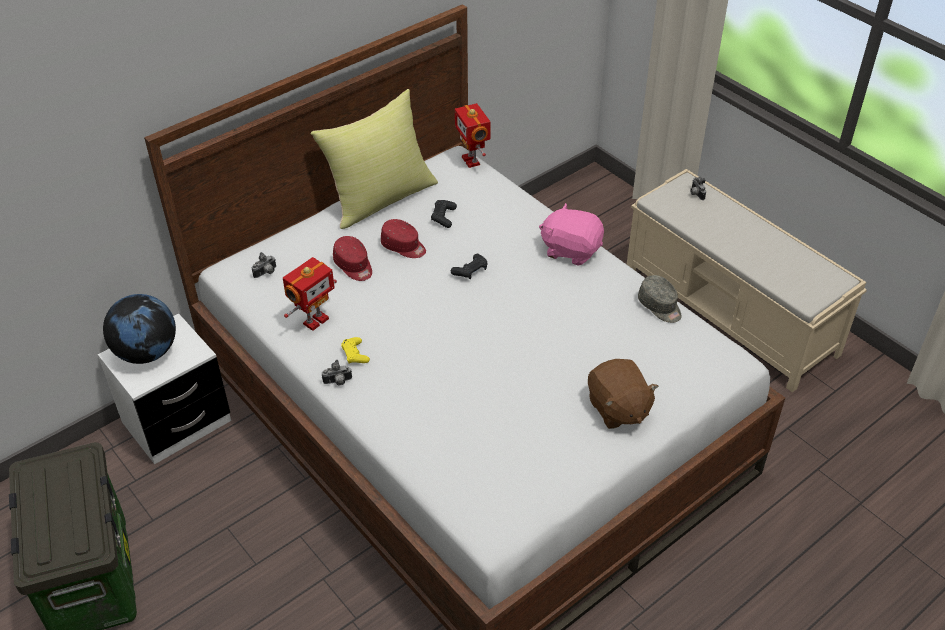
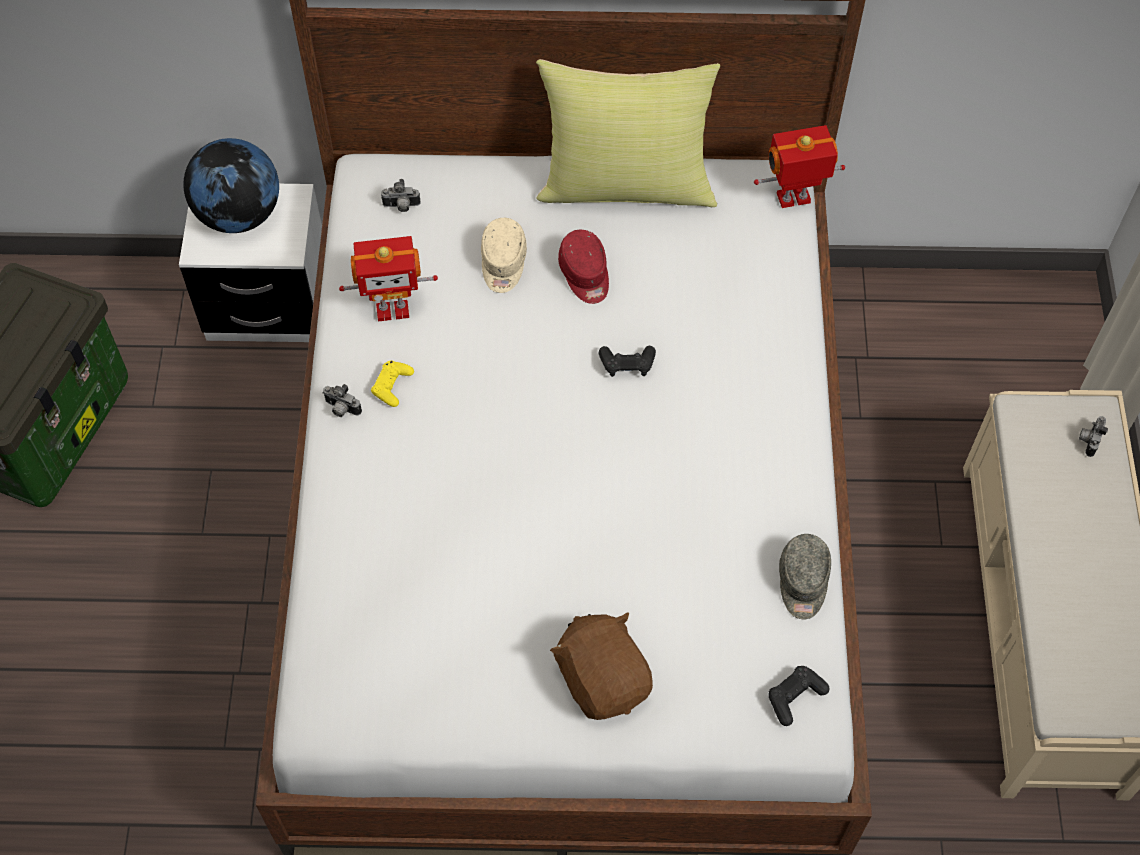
camera: 40 degrees right, 15 degrees up
(354, 266) = (503, 263): red cap -> beige cap
(443, 217) = (673, 263): black game controller -> black game controller (795, 697)
(472, 160) = (794, 200): toy robot -> toy robot turned 60 degrees clockwise
(571, 250) = (779, 420): pink plush toy -> none
(617, 409) = (603, 679): brown plush toy -> brown plush toy turned 135 degrees clockwise

